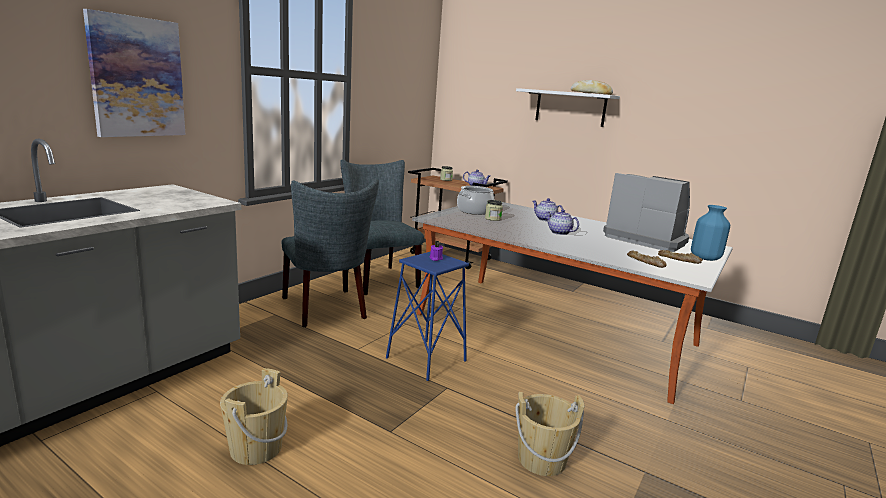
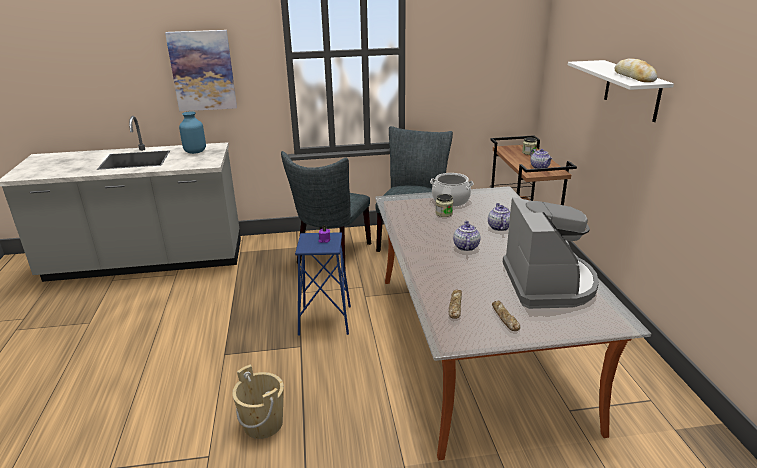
camera: 50 degrees right, 10 degrees up
(256, 448) = (162, 327): beige bucket -> none
(705, 258) = (546, 329): blue vase -> blue vase (195, 152)

